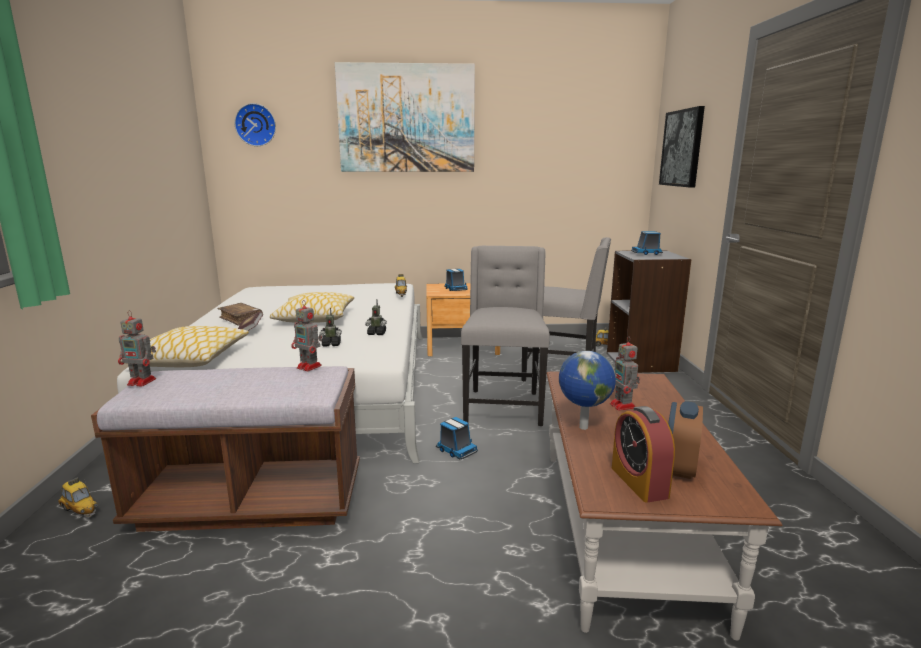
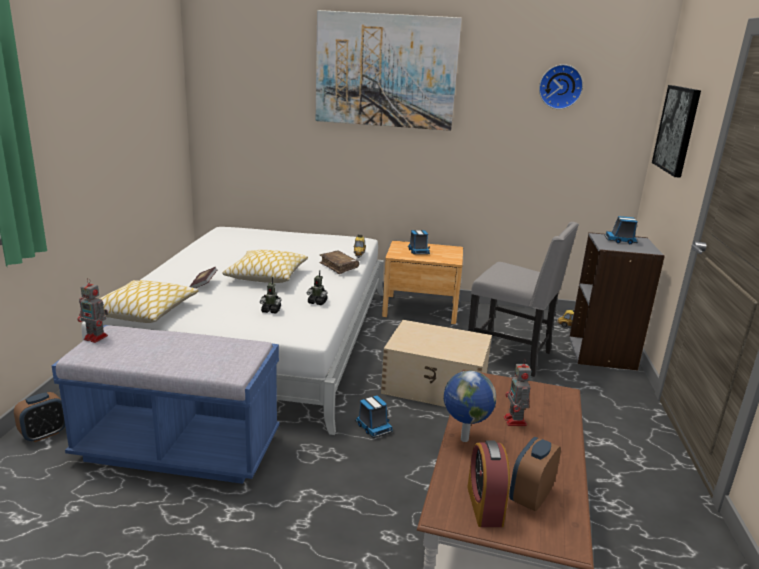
camera: 10 degrees right, 5 degrees up
(80, 510) = (44, 434): toy car -> alarm clock
(241, 319) = (199, 269): brown book -> brown book (339, 266)
(250, 501) = (178, 449): brown bench -> blue bench
(256, 125) = (237, 69): wall clock -> wall clock (560, 86)
(310, 367) = (238, 340): toy robot -> none
(503, 406) = (436, 386): grey chair -> beige storage box

